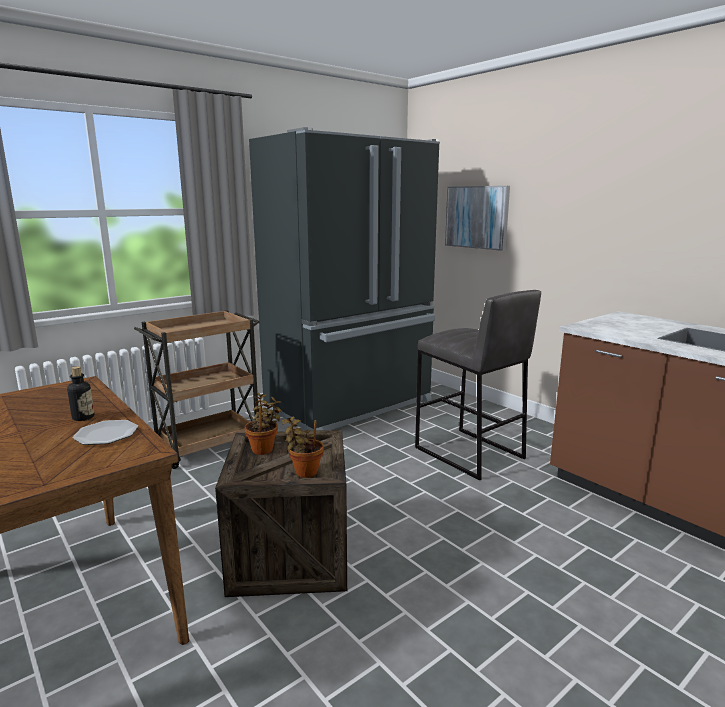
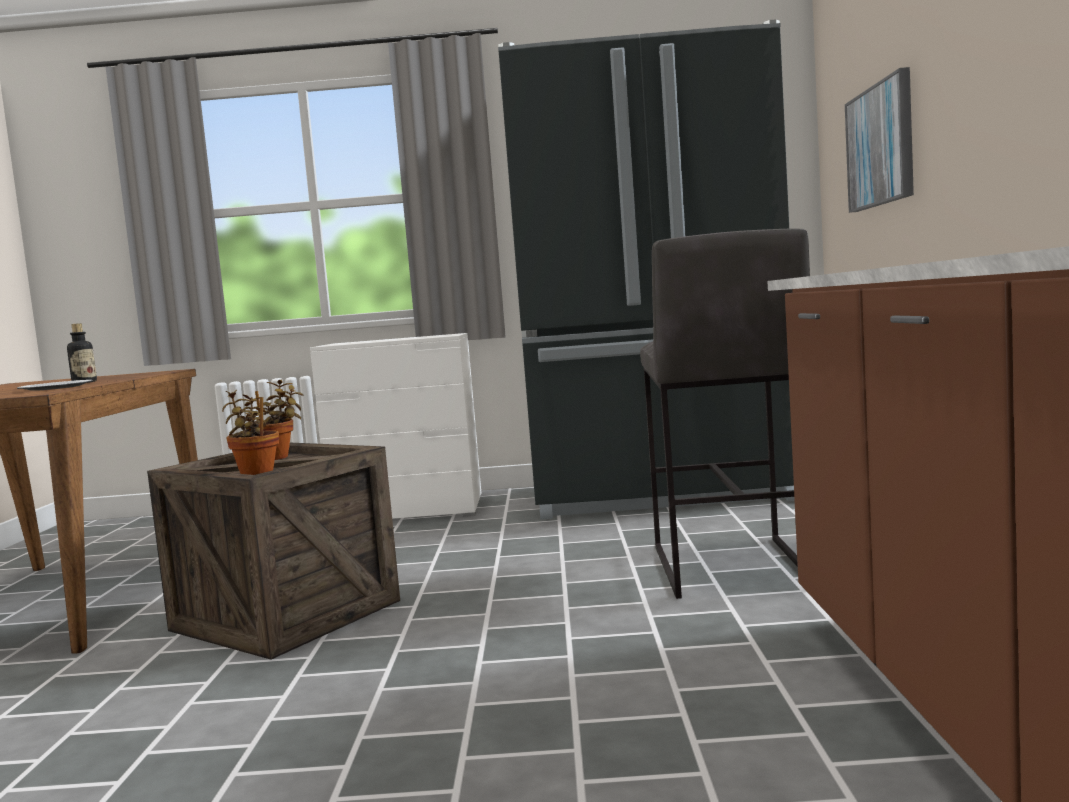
camera: 40 degrees right, 10 degrees down
(208, 444) = (410, 511): brown cart -> white dresser

